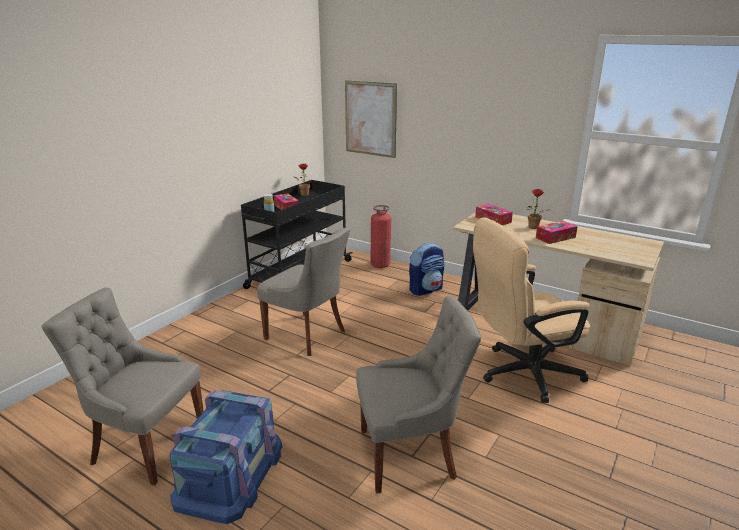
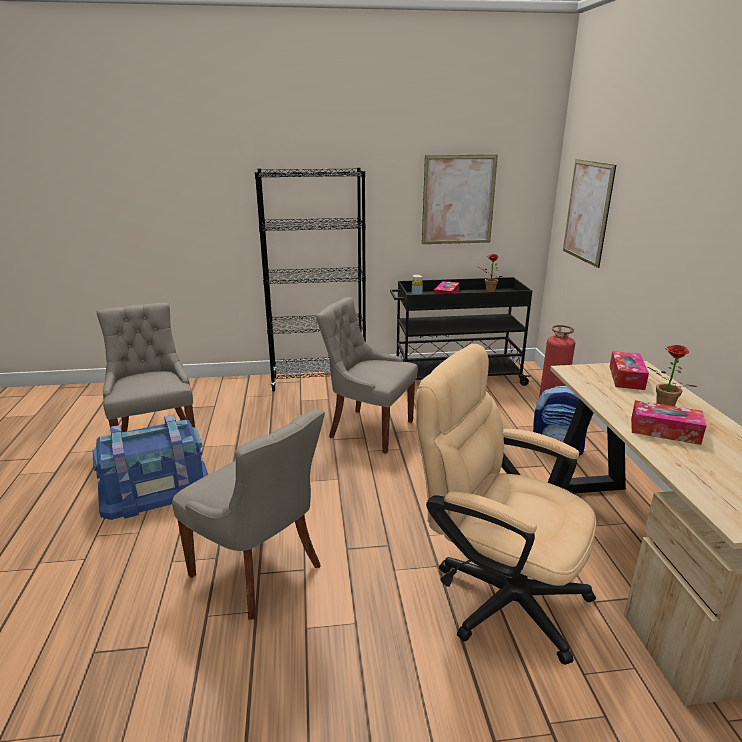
camera: 50 degrees right, 0 degrees up
(202, 323) = (319, 381): none -> black bookcase
(268, 123) = (458, 200): none -> picture
(307, 335) = (369, 429): grey chair -> grey chair turned 120 degrees clockwise

